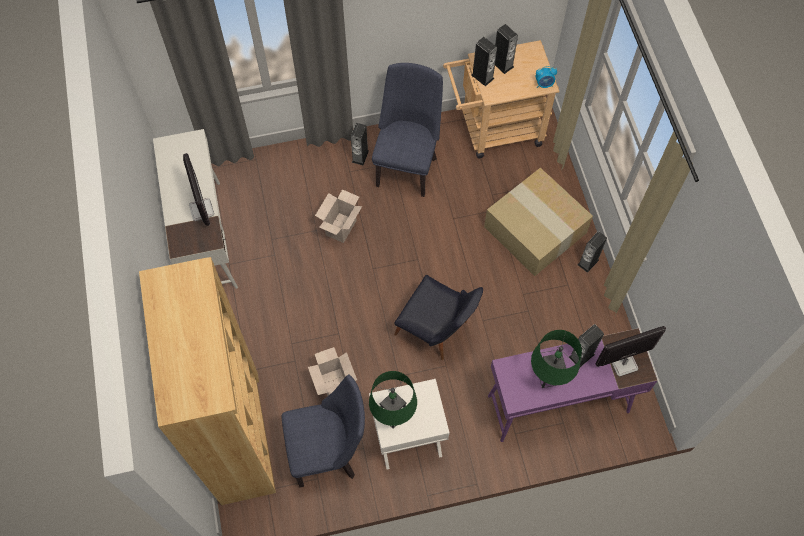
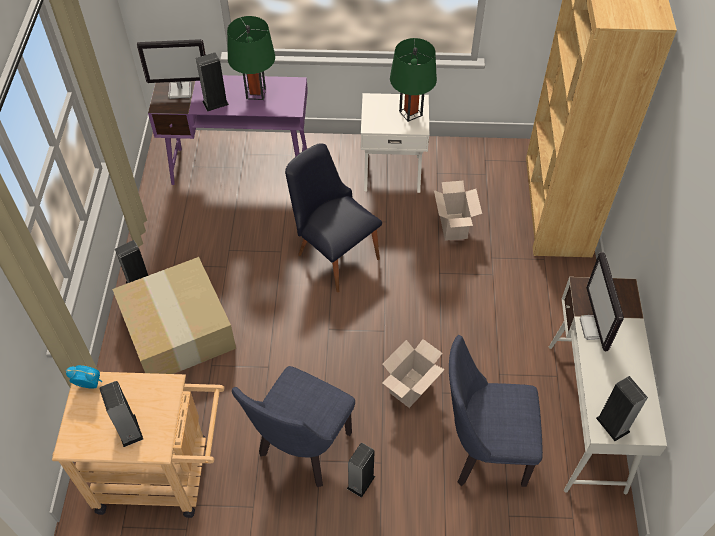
camera: 165 degrees left, 10 degrees down
(329, 452) = (470, 176): blue chair -> blue chair (482, 452)
(482, 76) = (167, 416): speaker -> speaker (613, 425)

